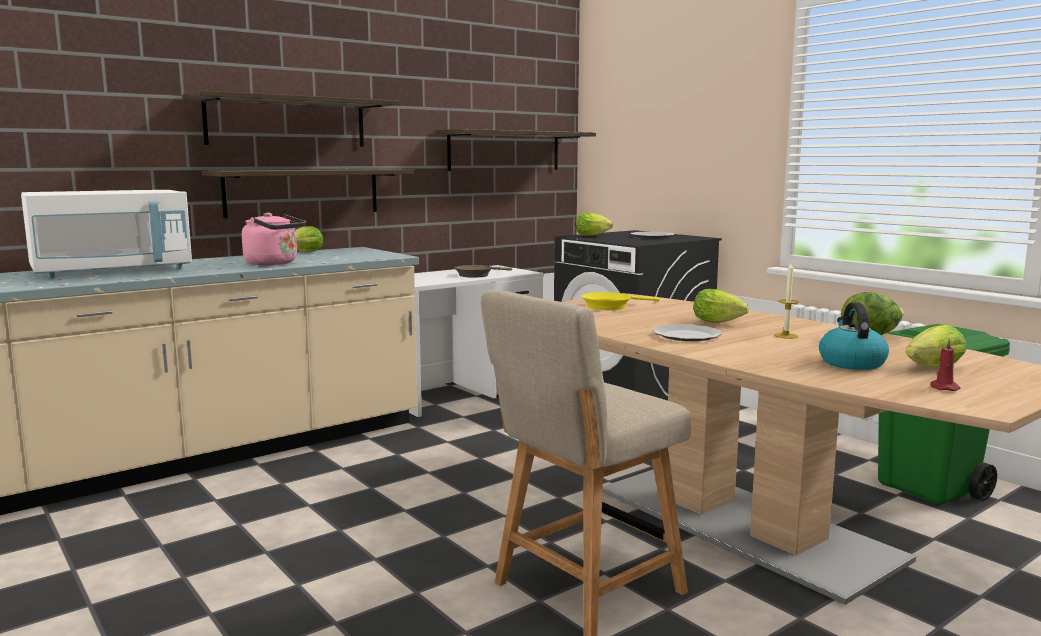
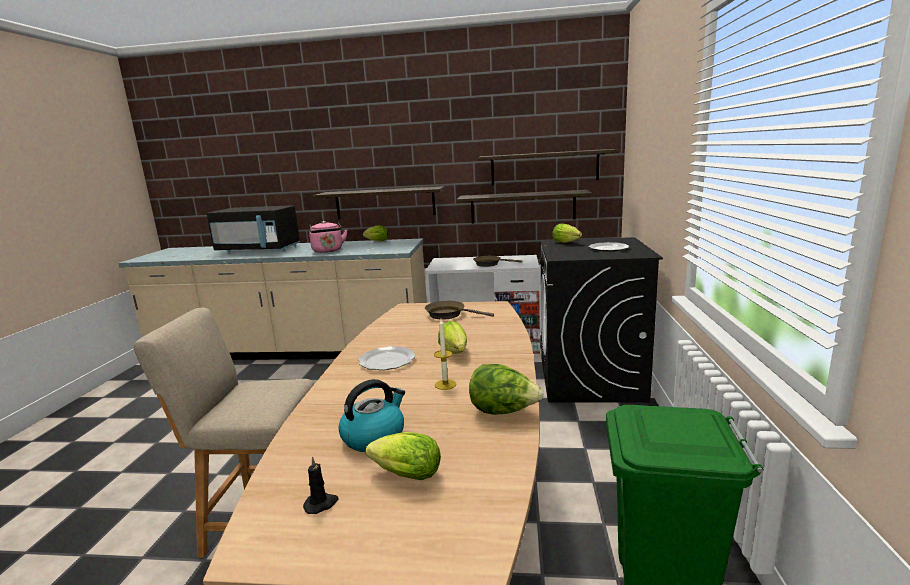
camera: 45 degrees right, 5 degrees up
(113, 272) = (258, 250): white microwave -> black microwave
(287, 122) = (373, 160): shelf -> shelf (522, 207)
(610, 306) = (449, 314): yellow frying pan -> brown frying pan
(943, 388) = (321, 504): red candle -> black candle

